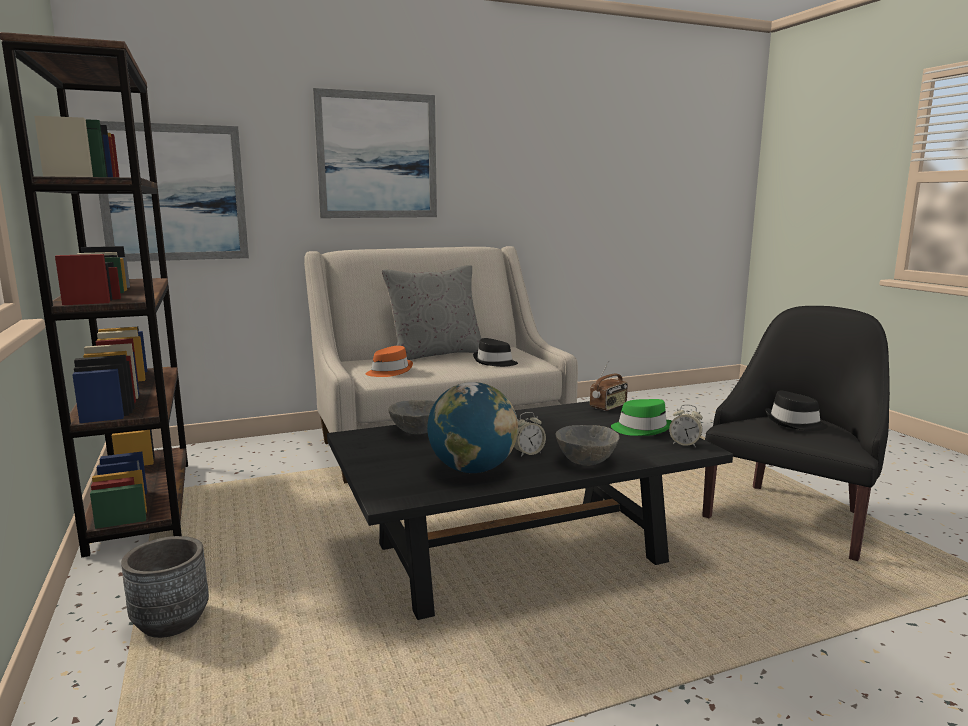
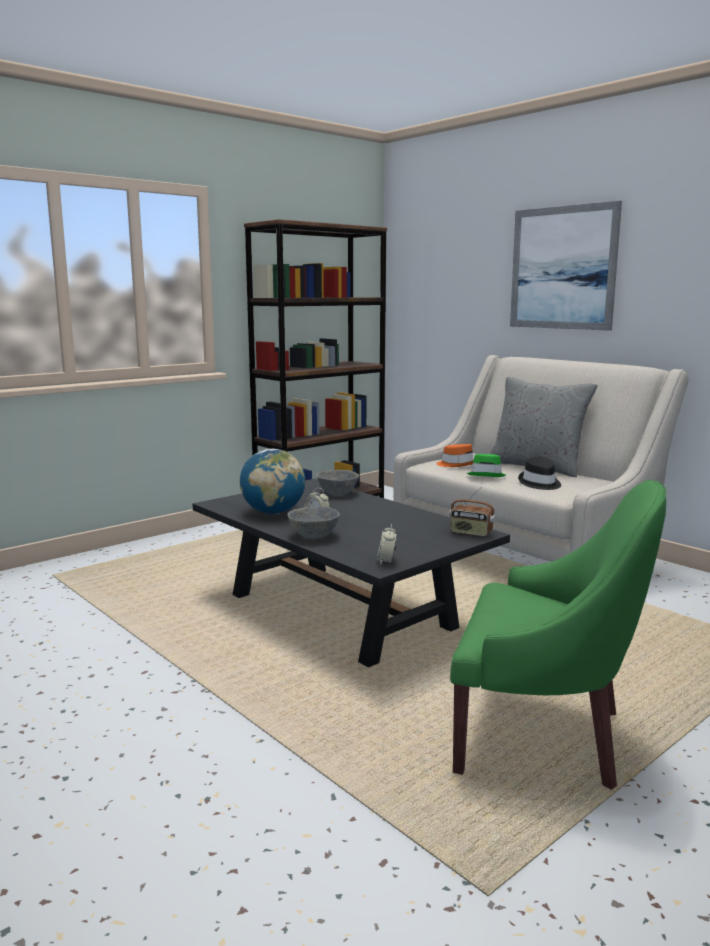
camera: 70 degrees right, 0 degrees up
(172, 623) = (204, 545): grey planter -> none
(173, 193) = (425, 303): picture -> none
(641, 429) = (414, 546): green hat -> green hat (486, 475)
(791, 516) = (543, 736): black armchair -> green armchair
(795, 423) = (525, 607): black hat -> none

